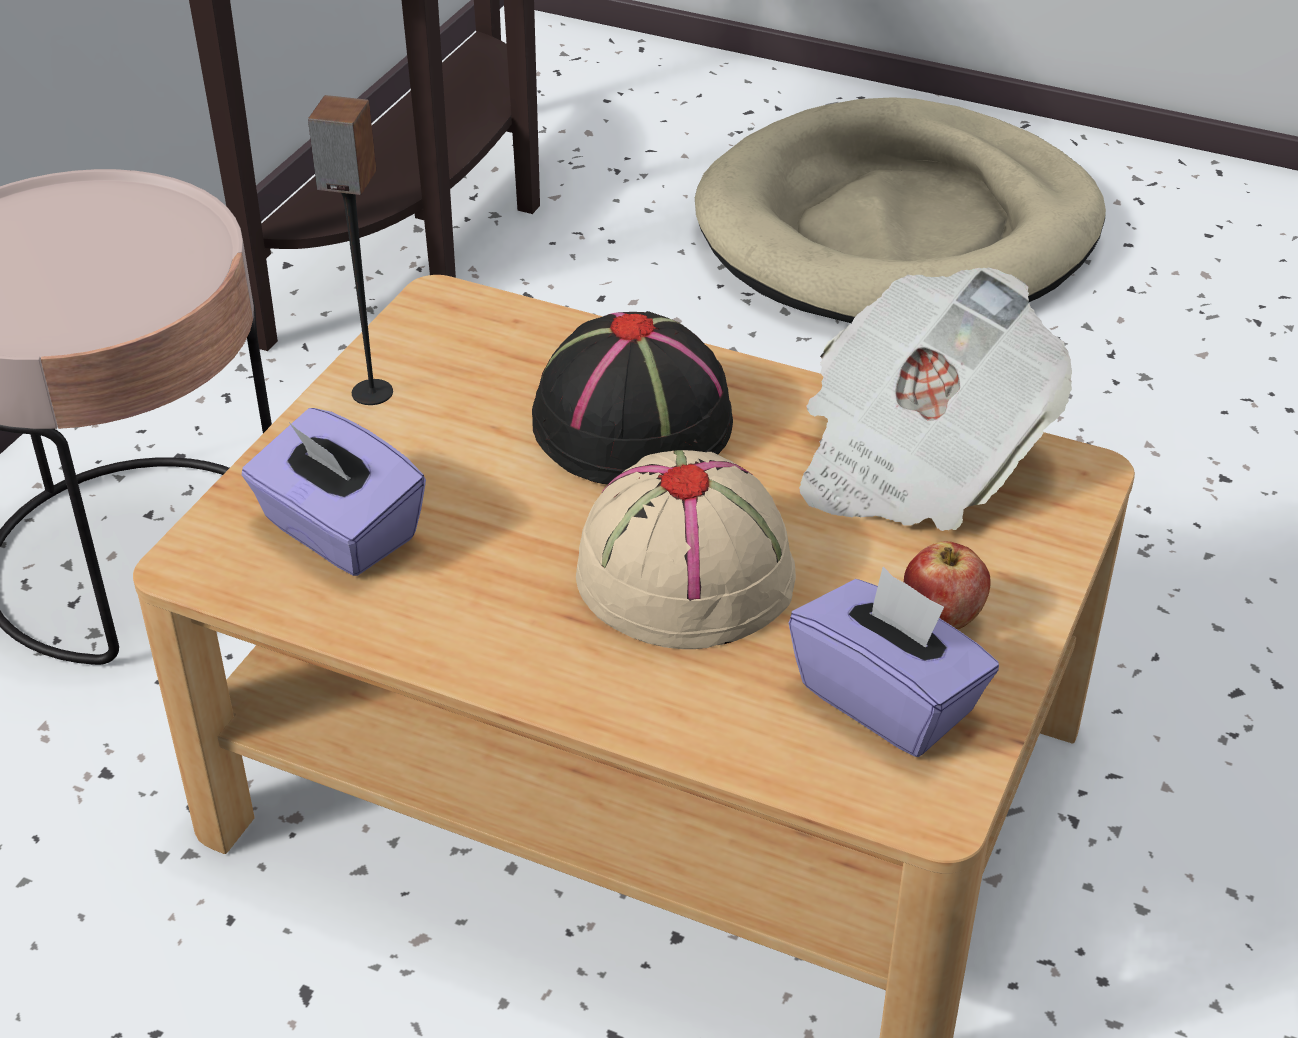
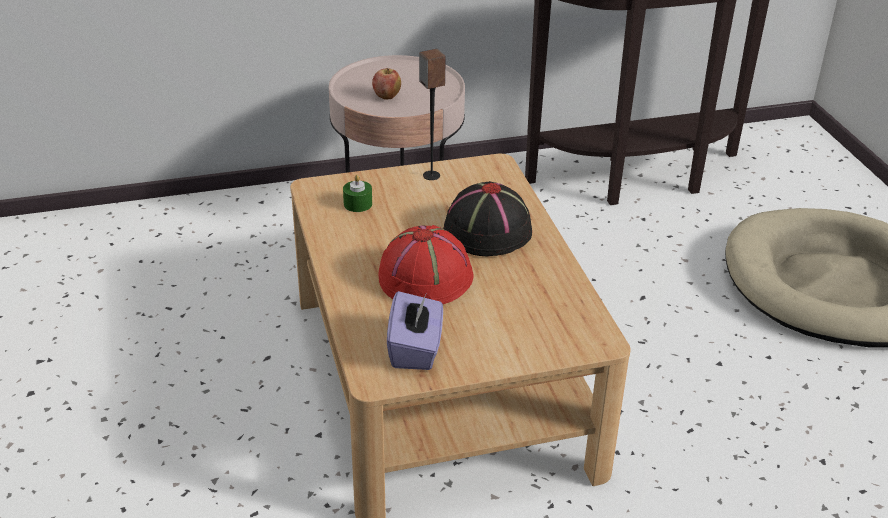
camera: 50 degrees right, 5 degrees down
(339, 532) = (358, 204): purple tissue box -> green candle
(685, 571) = (426, 277): beige hat -> red hat
(916, 458) = (556, 300): newspaper -> none
(941, 619) = (472, 344): apple -> apple (386, 97)

